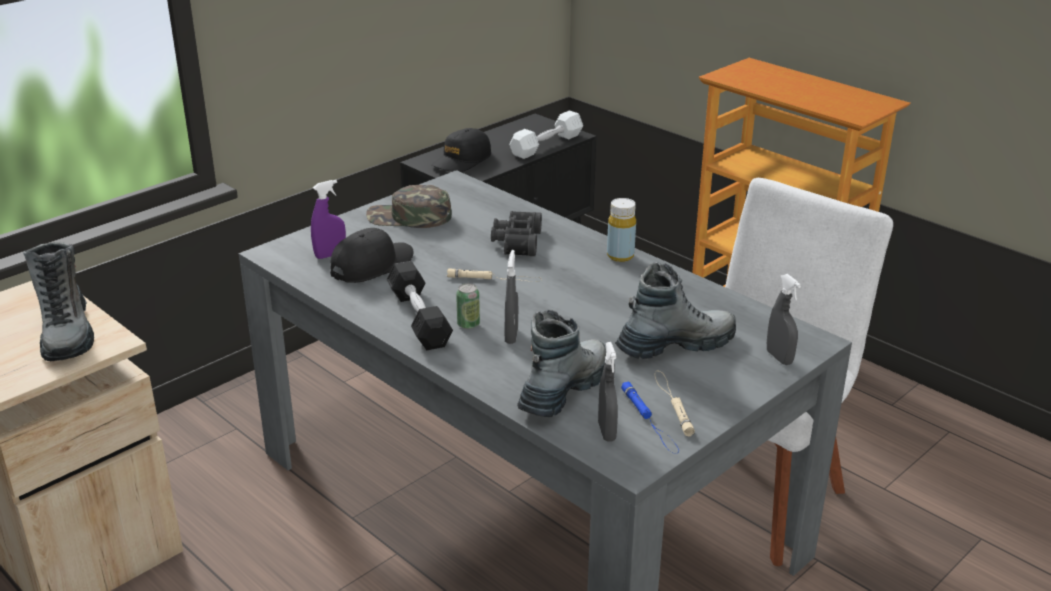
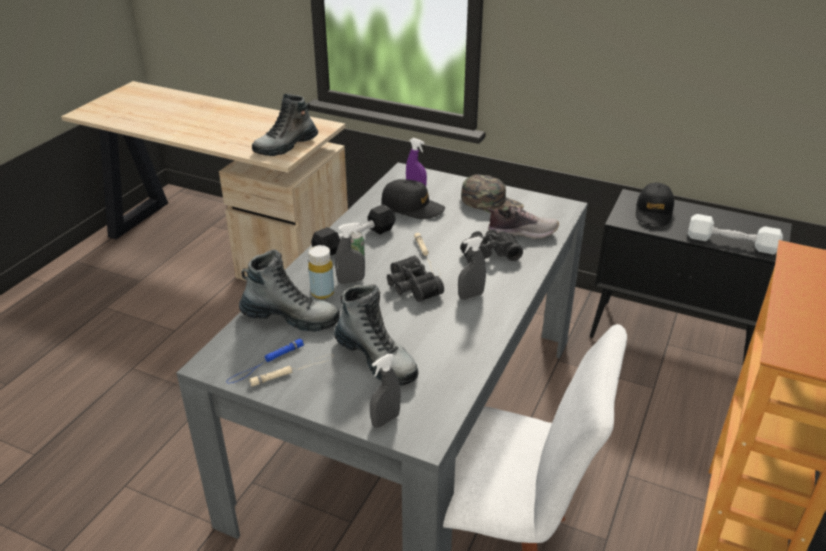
camera: 70 degrees right, 5 degrees up
(409, 217) = (491, 203): green cap -> green cap turned 135 degrees clockwise
(462, 160) = (654, 212): black cap -> black cap turned 90 degrees counterclockwise
(487, 216) = (521, 232): none -> shoe
(551, 300) = (411, 287): none -> black binoculars
(606, 432) = (245, 346): grey spray bottle -> grey spray bottle (471, 296)
(620, 256) = (504, 306): yellow bottle -> yellow bottle (322, 292)

